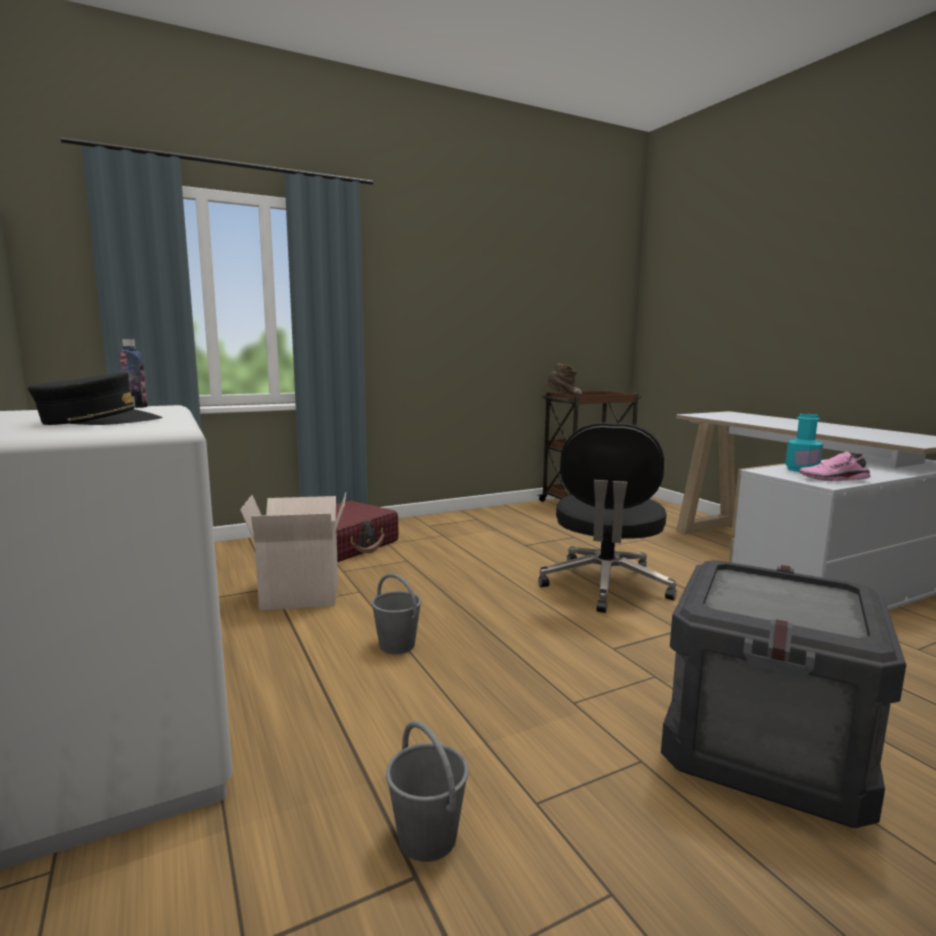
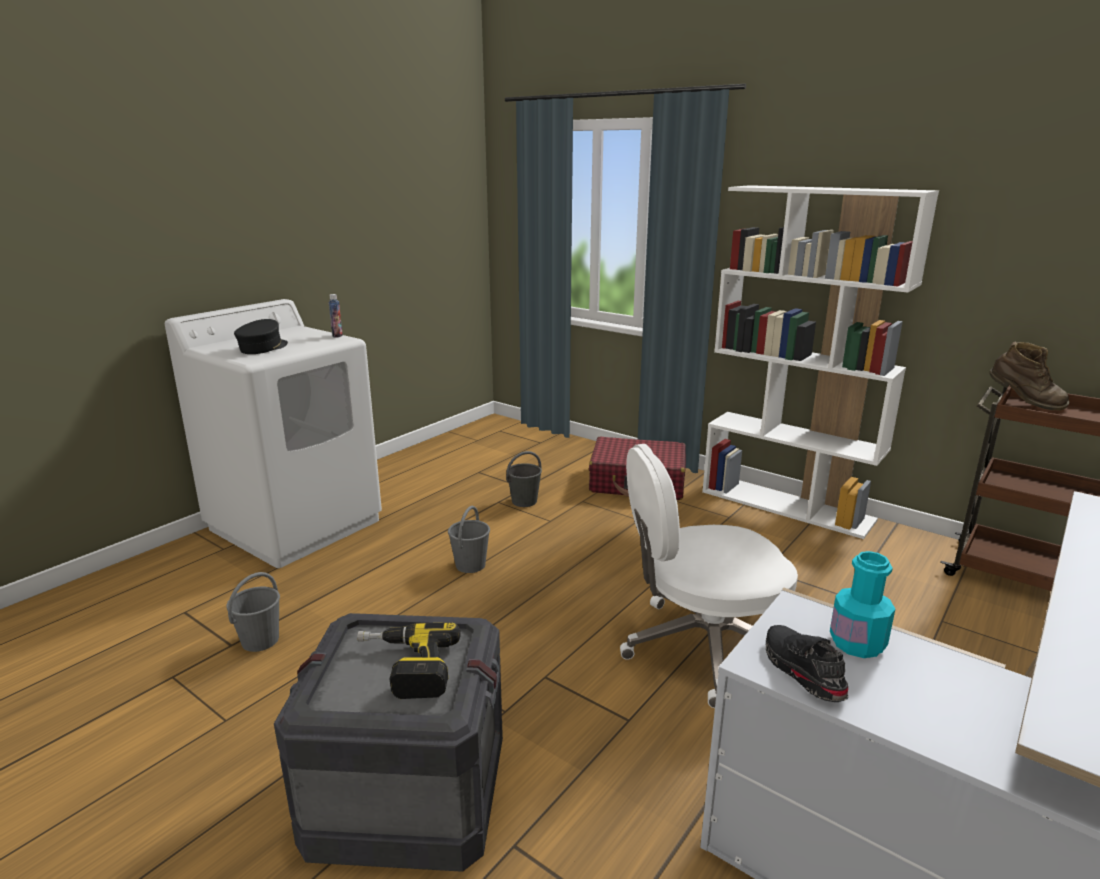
camera: 65 degrees right, 10 degrees up
(98, 421) = (263, 348): black cap -> black cap turned 120 degrees counterclockwise
(302, 594) = (524, 501): cardboard box -> grey bucket
(449, 518) = (787, 505): none -> white bookcase
(605, 586) = (702, 648): black office chair -> white office chair
(782, 597) = (404, 668): none -> power drill
(834, 480) = (801, 671): pink shoe -> black shoe

